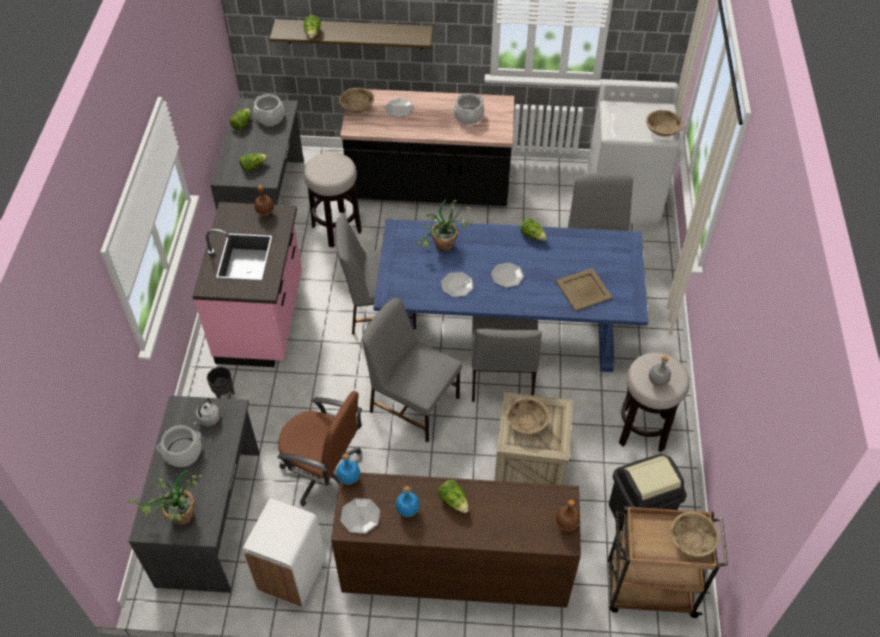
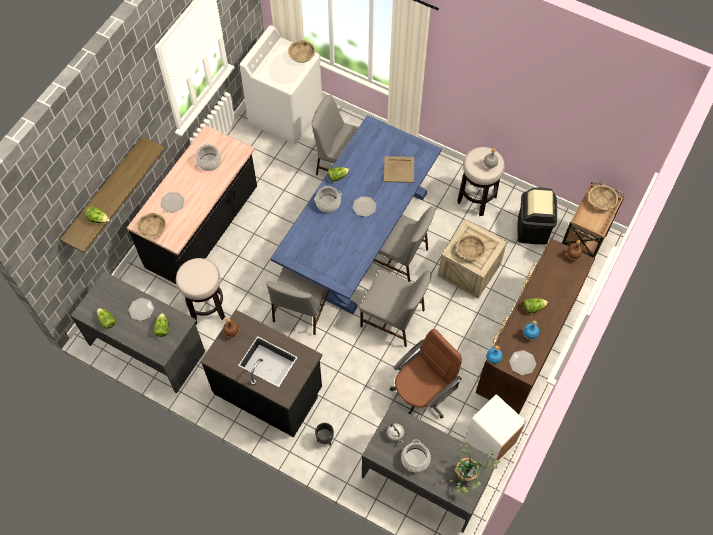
camera: 65 degrees left, 10 degrees up
(262, 319) = (268, 390): pink counter -> black counter
(270, 117) = (111, 297): cooking pot -> cooking pot (328, 203)
(413, 403) = (393, 319): grey chair -> grey chair turned 120 degrees counterclockwise
(443, 249) = (320, 234): potted plant -> none
(457, 285) = (357, 239): plate -> plate (141, 309)

